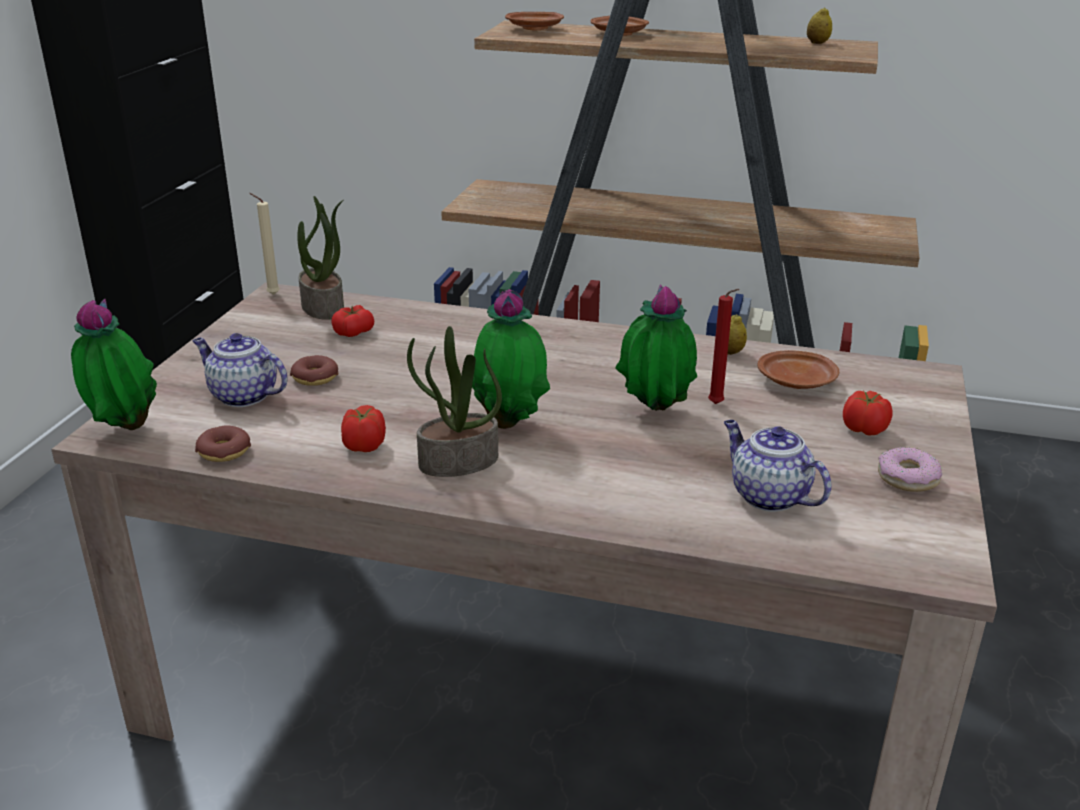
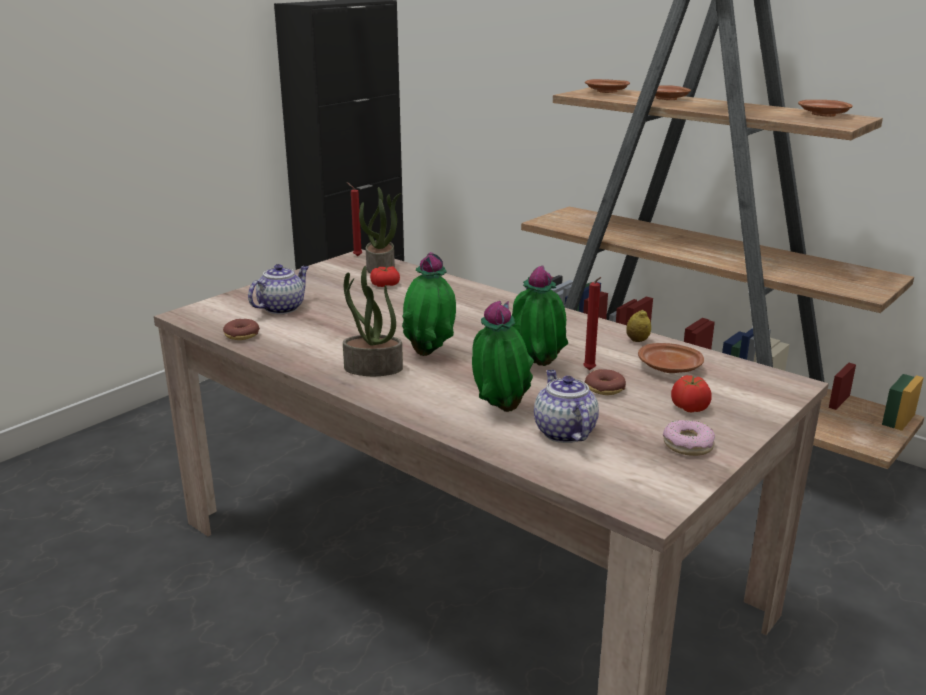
camera: 25 degrees right, 5 degrees down
(123, 430) = (199, 314): potted plant -> potted plant (499, 410)
(242, 396) = (282, 308): teapot -> teapot turned 75 degrees clockwise
(271, 294) = (356, 256): beige candle -> red candle
(315, 378) = (334, 306): donut -> donut (604, 388)
(364, 446) = (324, 348): tomato -> none
(817, 43) = (823, 115): lemon -> brown plate

